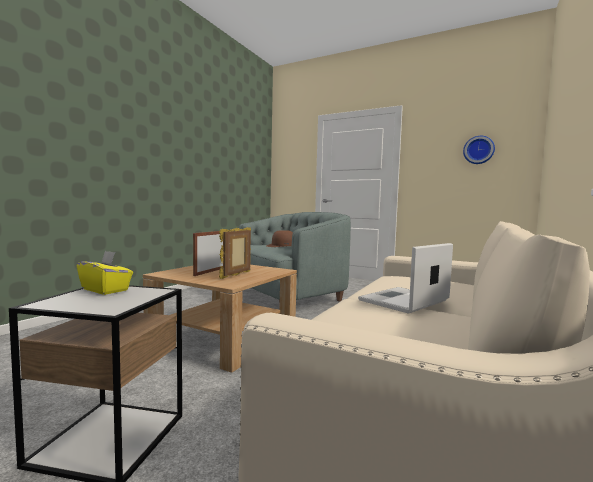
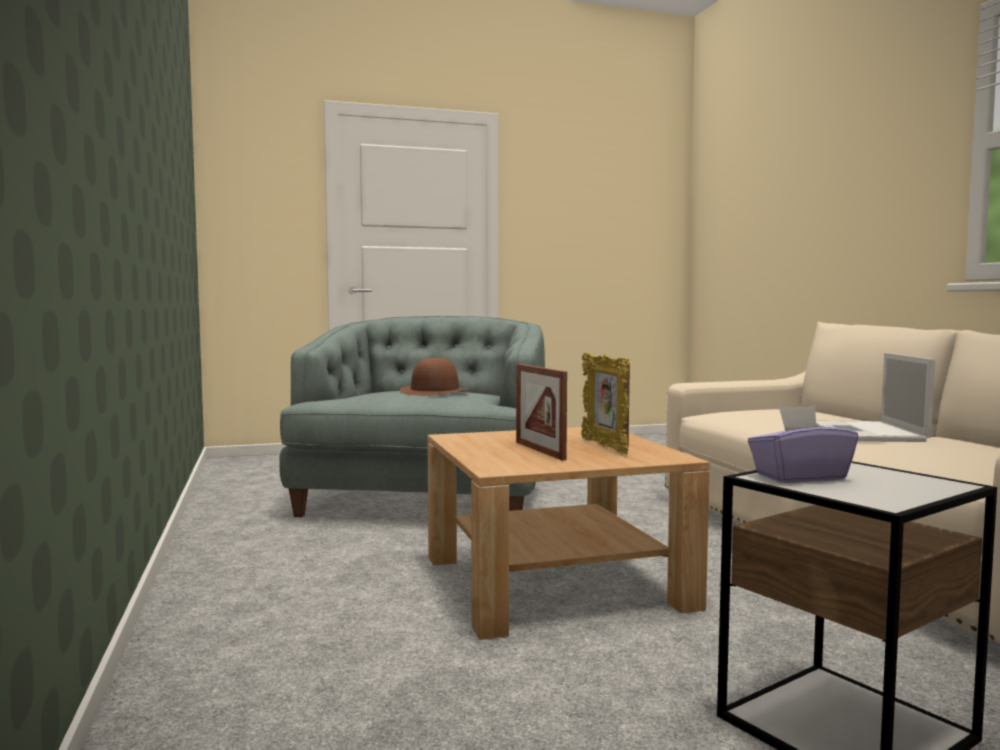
camera: 45 degrees left, 0 degrees up
(105, 290) = (799, 477): yellow tissue box -> purple tissue box
(478, 150) = (616, 209): wall clock -> none

